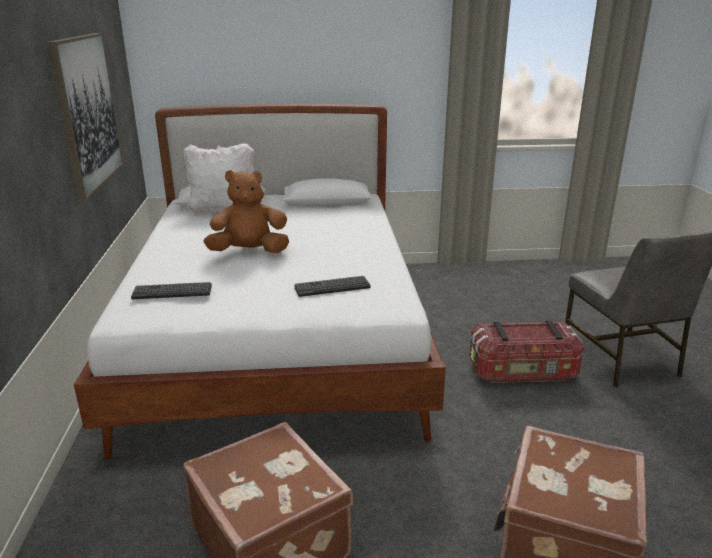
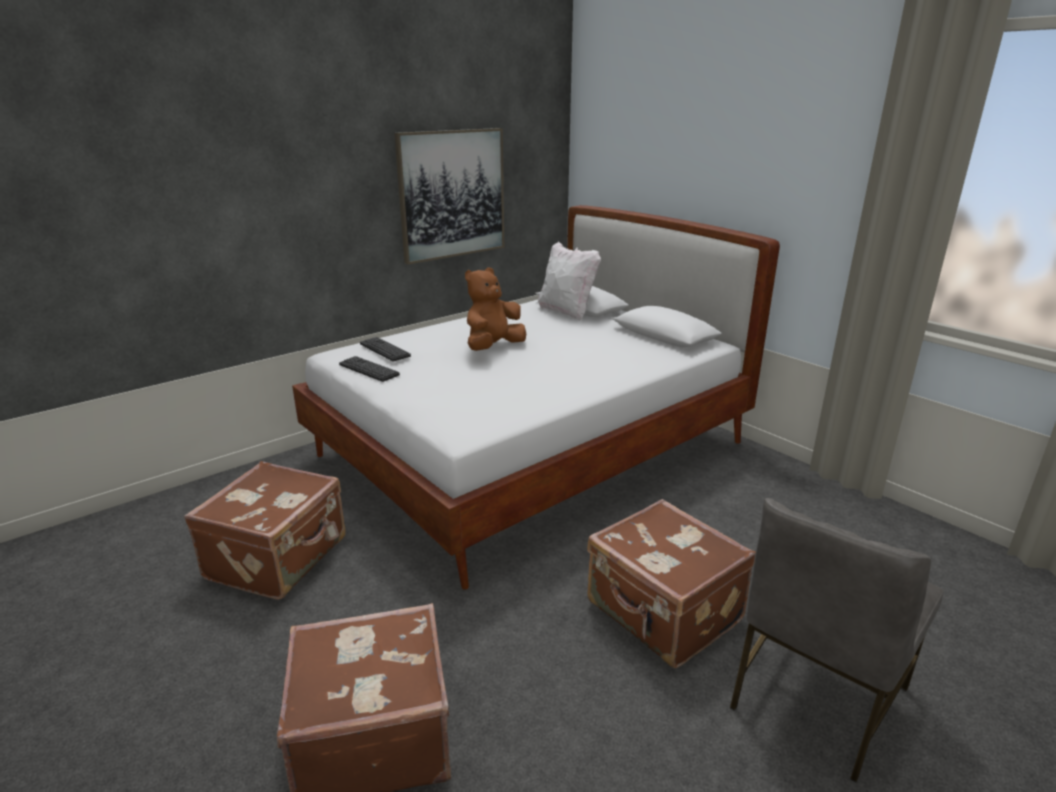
camera: 55 degrees right, 0 degrees up
(249, 252) = (493, 347): brown plush toy -> brown plush toy turned 90 degrees counterclockwise
(332, 287) = (468, 395): keyboard -> keyboard (369, 369)
(523, 372) = (662, 613): storage box -> brown suitcase

